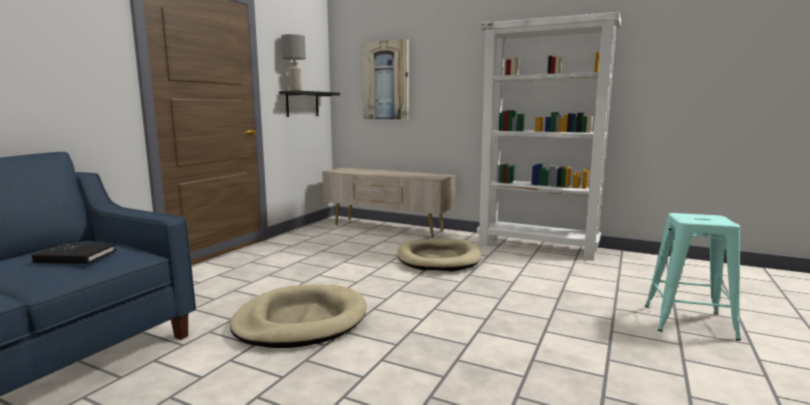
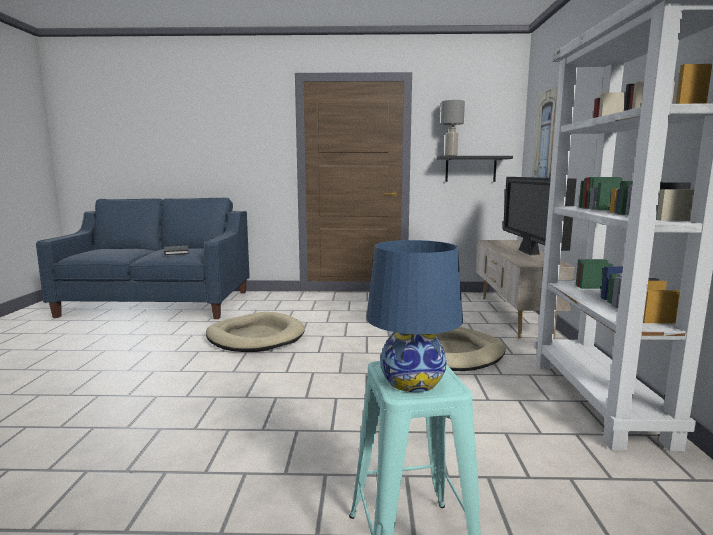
camera: 65 degrees right, 0 degrees up
(399, 172) = (529, 253): none -> television
(710, 219) = (412, 381): none -> blue table lamp

